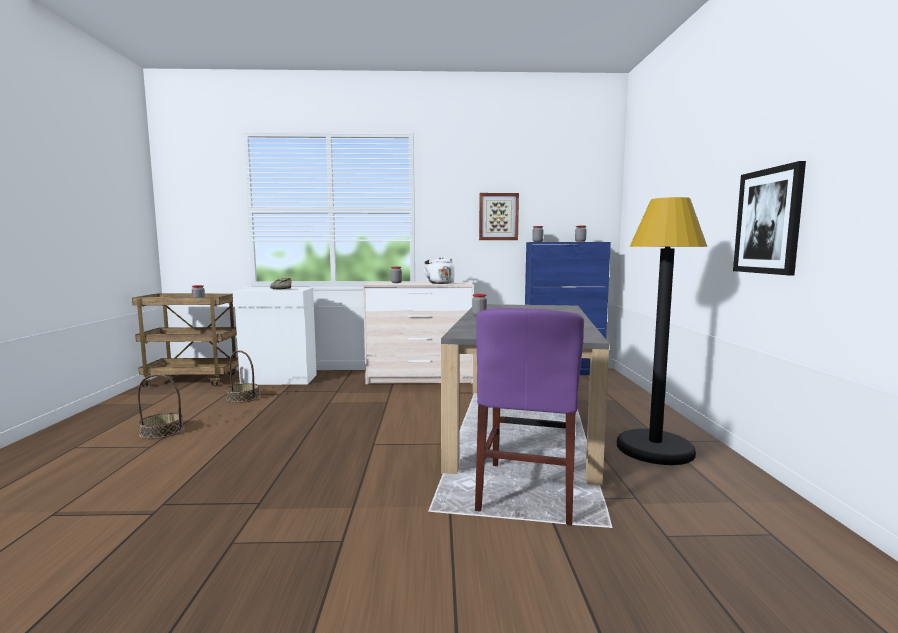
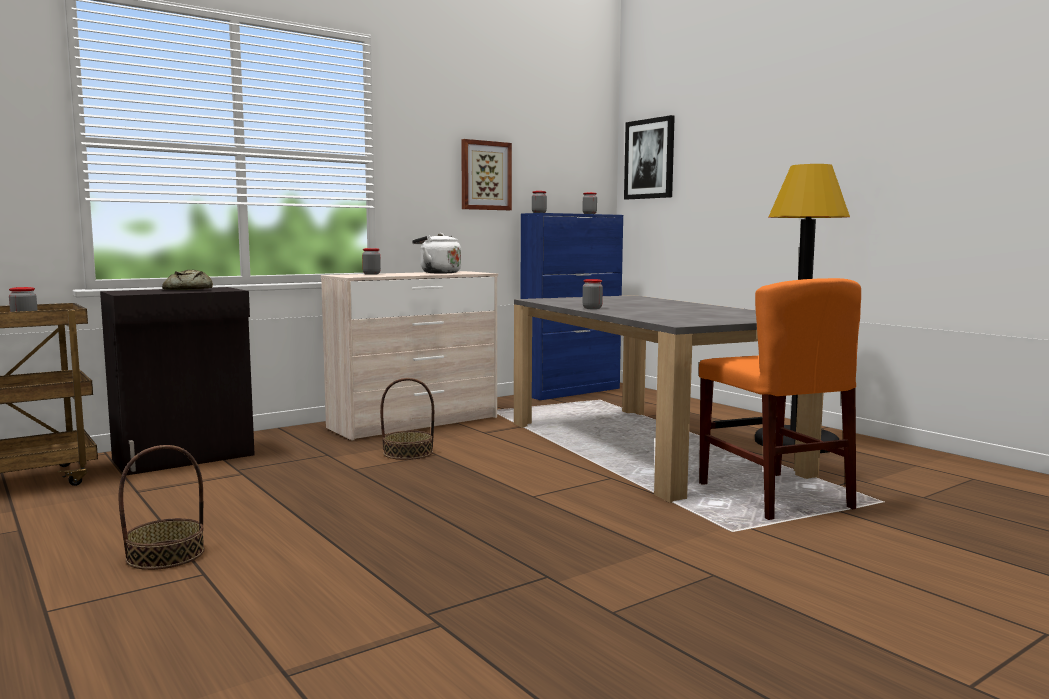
camera: 35 degrees left, 0 degrees up
(243, 398) = (187, 489): basket -> basket (408, 453)
(279, 380) = (185, 458): white cabinet -> black cabinet
(527, 491) = (773, 496): purple chair -> orange chair
(768, 221) = (886, 193): picture -> picture (649, 159)

